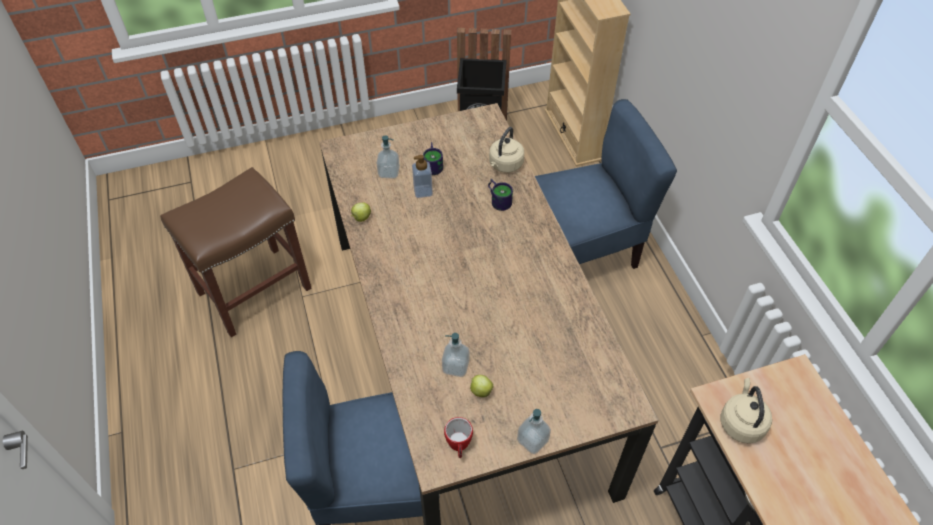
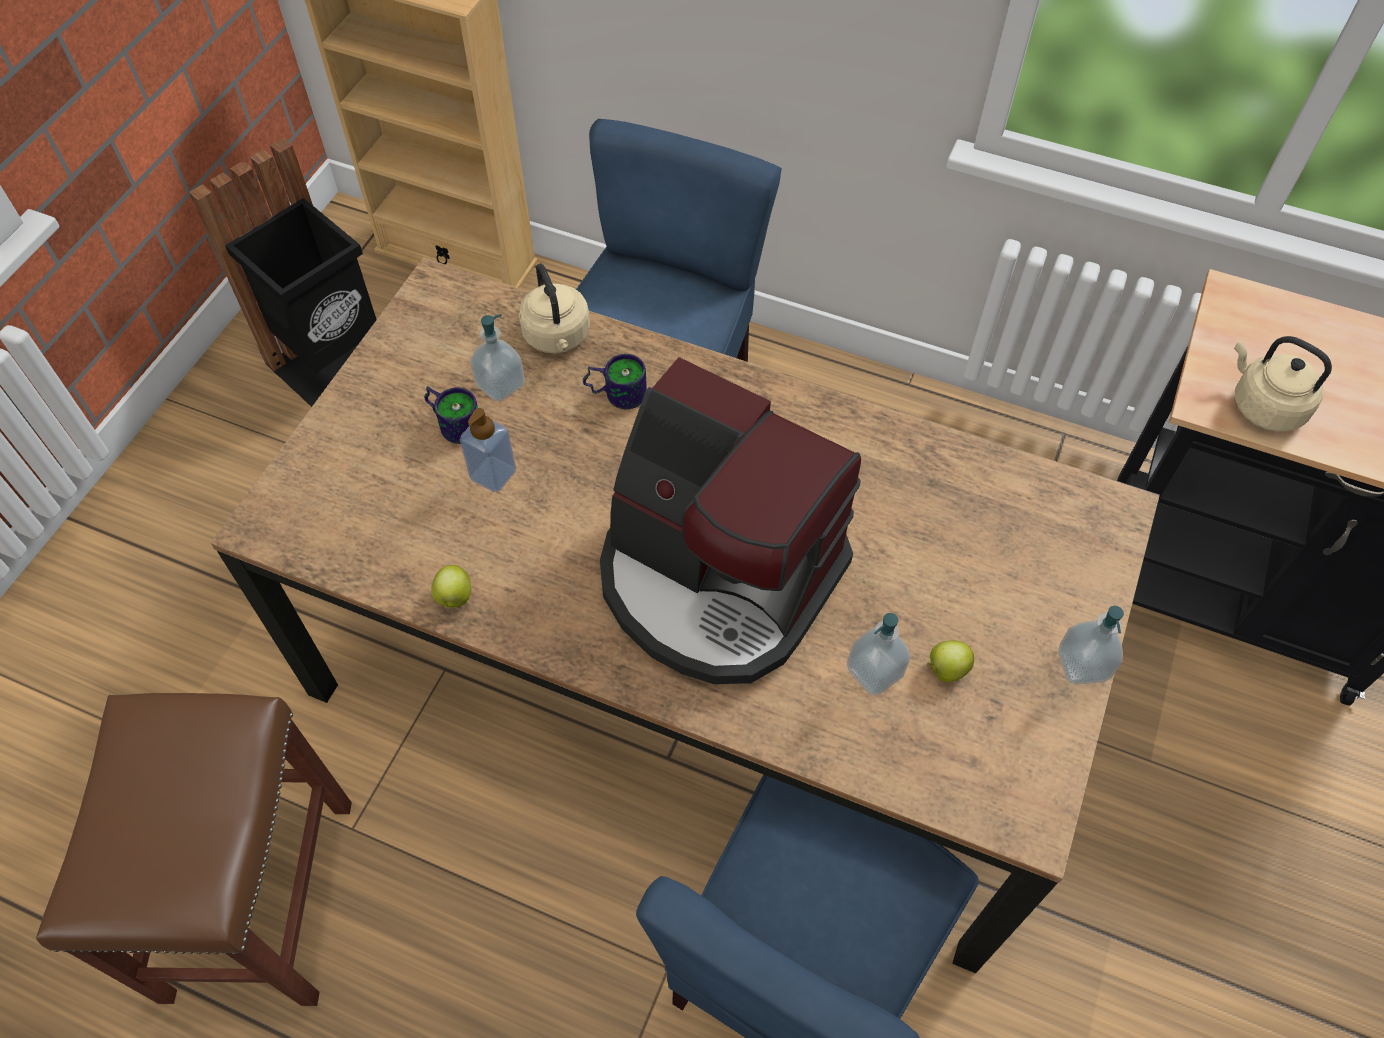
camera: 50 degrees left, 5 degrees up
(389, 172) = (401, 492): soap dispenser -> soap dispenser (500, 385)
(446, 288) = (717, 579): none -> coffee machine
(459, 446) = (1020, 769): mug -> none

